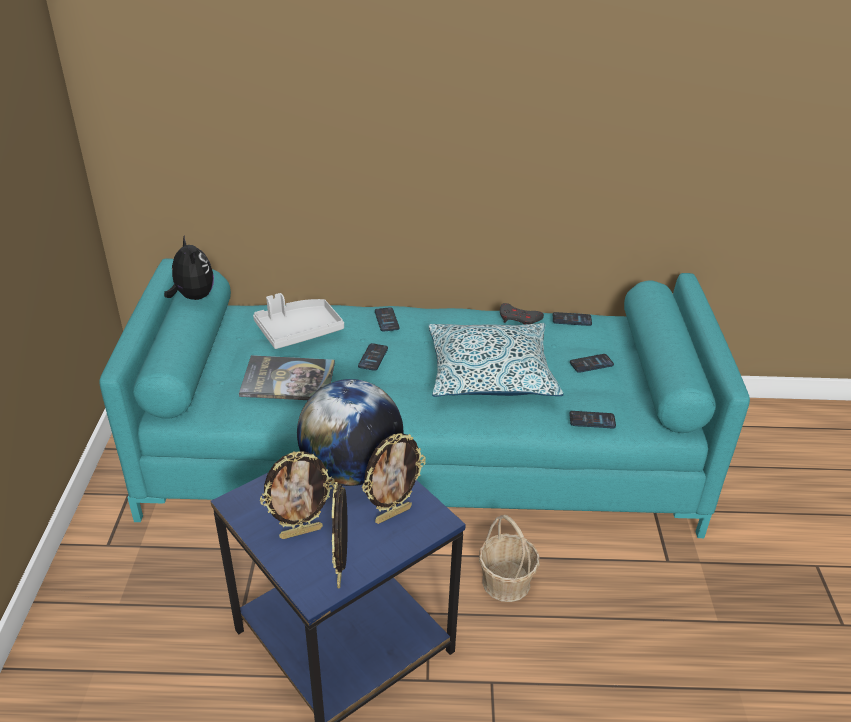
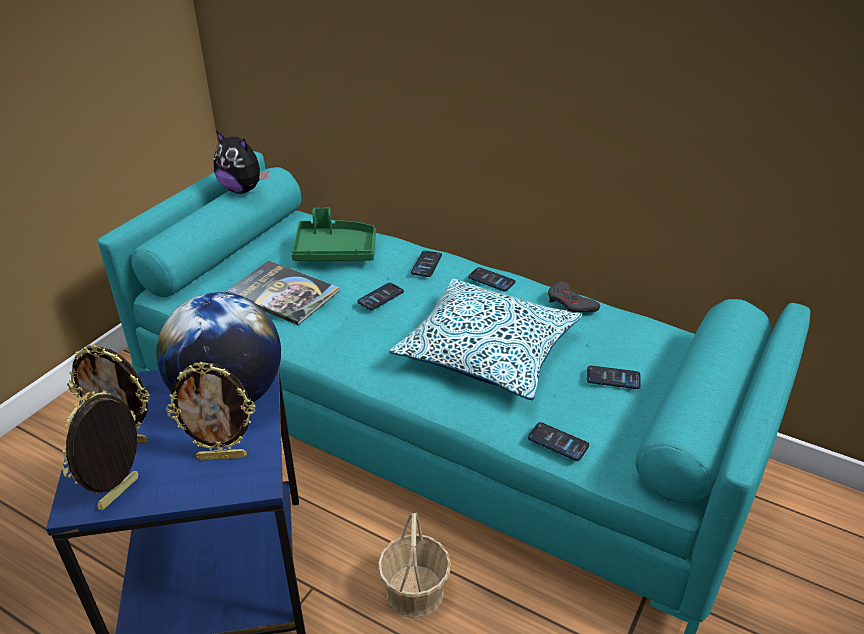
camera: 30 degrees right, 0 degrees up
(193, 297) = (242, 190): plush toy -> plush toy turned 120 degrees clockwise
(298, 331) = (335, 251): grey tray -> green tray
(571, 319) = (633, 322): phone -> phone (491, 280)

